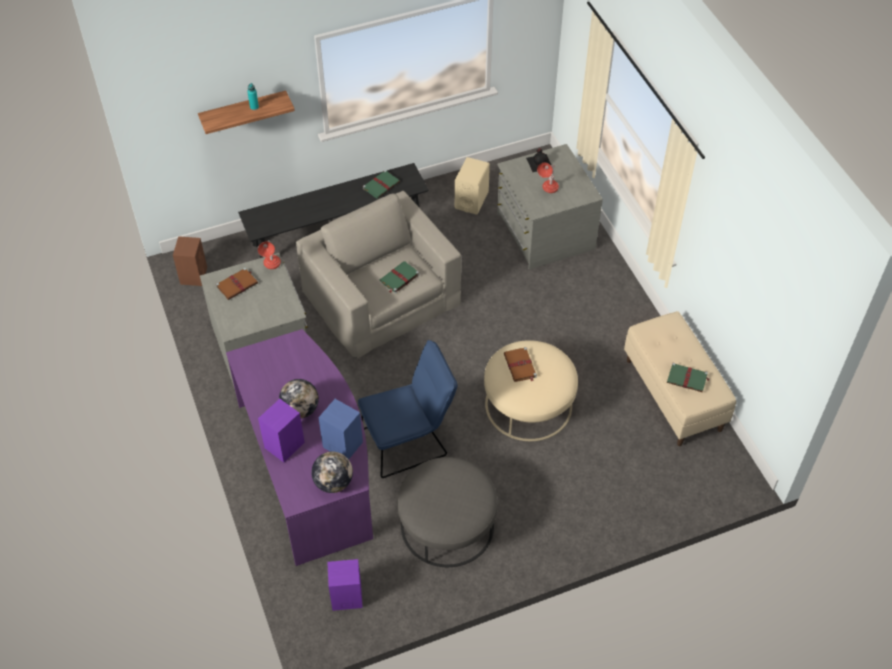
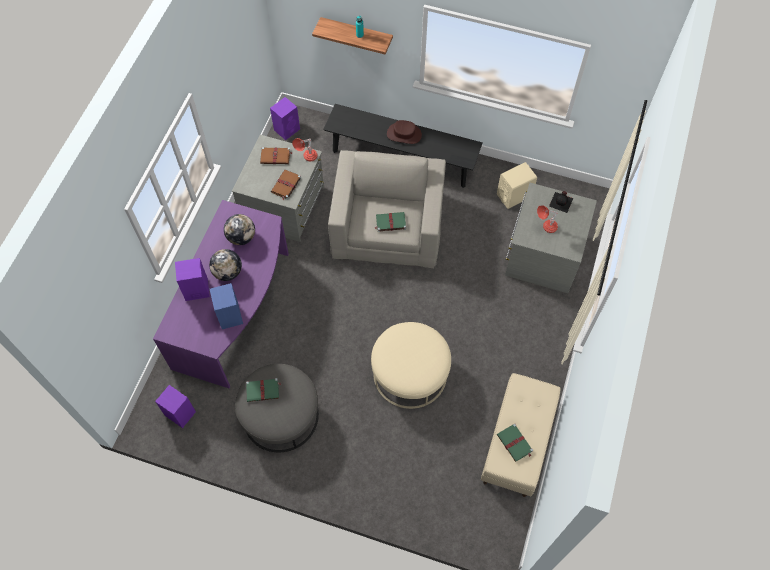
camera: 40 degrees right, 10 degrees up
(194, 275) = (287, 129): brown speaker -> purple speaker
(333, 482) = (200, 337): globe -> globe (241, 237)
(334, 198) = (404, 134): none -> brown hat
(381, 185) = (444, 145): green book -> green book (263, 390)
(409, 441) = (311, 340): blue chair -> none
(520, 366) = (408, 345): brown book -> brown book (286, 185)

